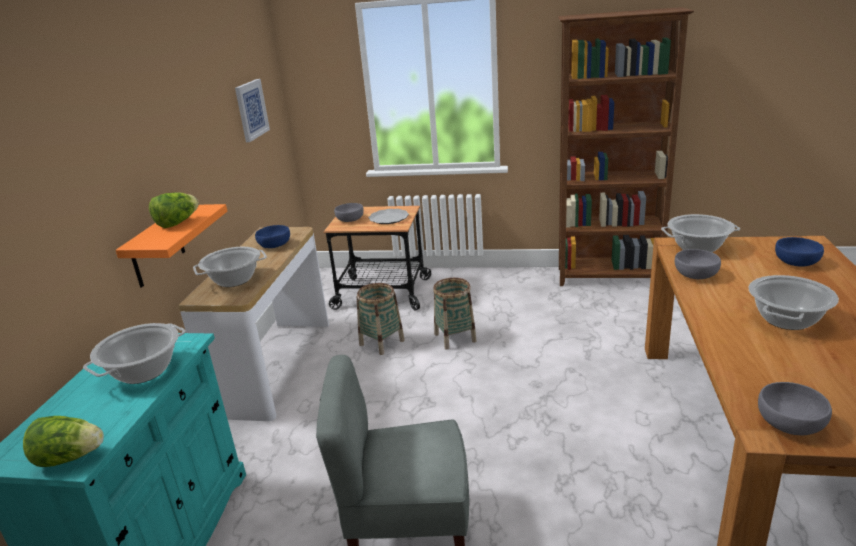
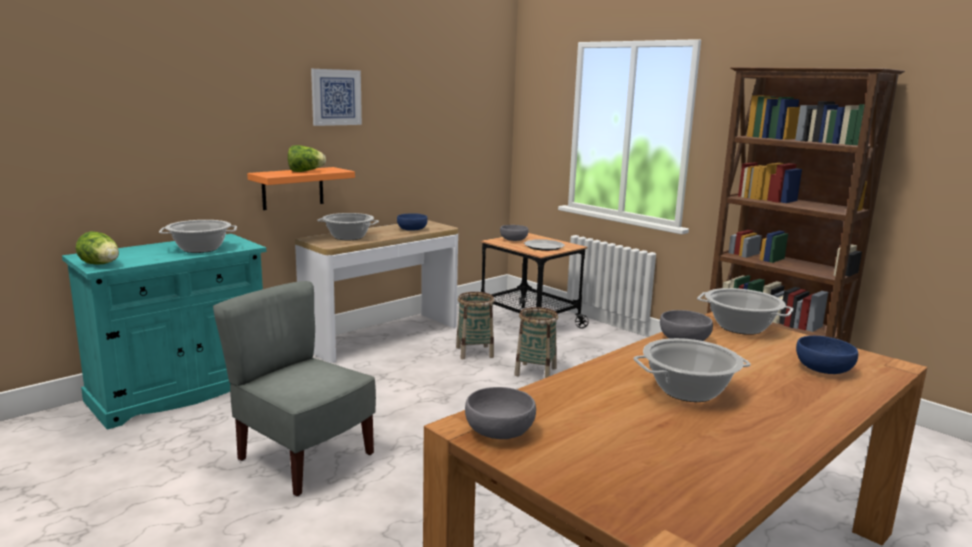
camera: 35 degrees right, 10 degrees down
(251, 110) = (456, 120): picture -> picture (336, 97)

